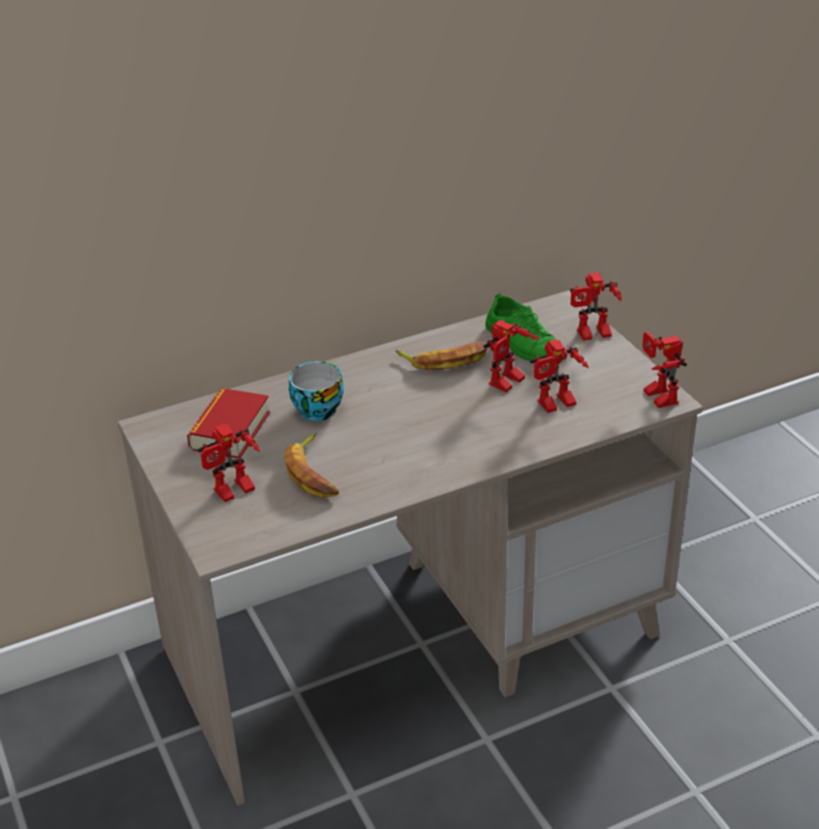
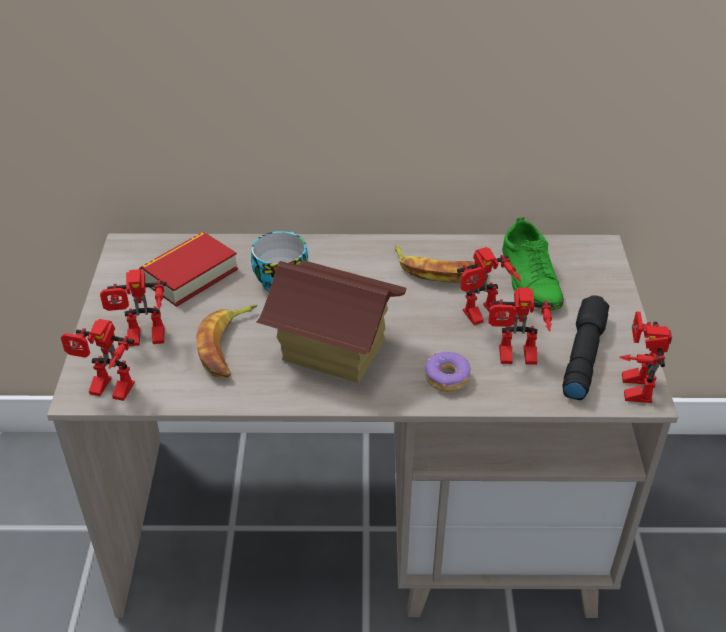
camera: 25 degrees right, 5 degrees up
(407, 447) = (333, 350): none -> toy house
(514, 437) = (447, 378): none -> donut
(593, 335) = (608, 292): toy robot -> toy robot (106, 391)
(605, 387) = (582, 355): none -> black flashlight

